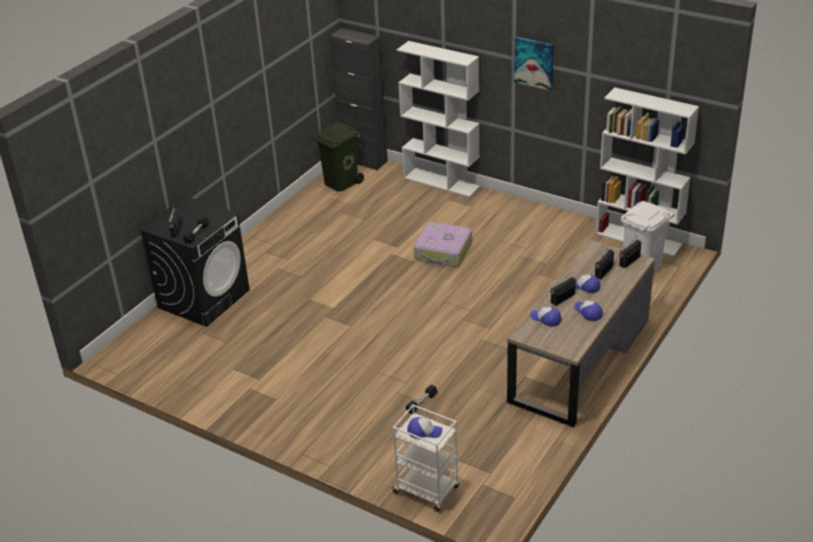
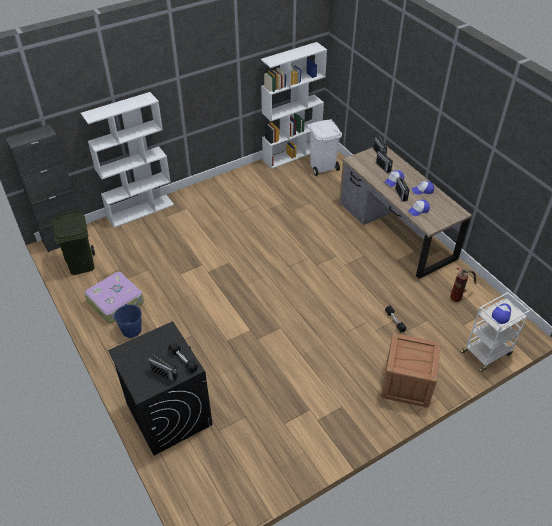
camera: 65 degrees left, 10 degrees up
(283, 241) = (131, 330): none -> blue bucket
(336, 437) = (407, 383): none -> crate
(443, 252) = (230, 244): suitcase -> suitcase (116, 302)
(507, 444) = (458, 295): none -> fire extinguisher
(534, 63) = (196, 72): picture -> none

